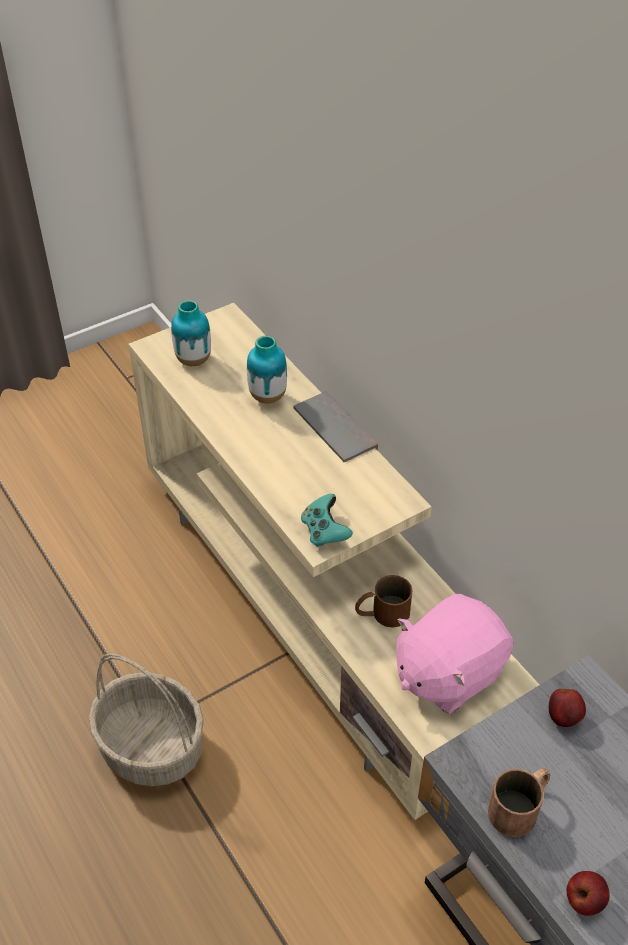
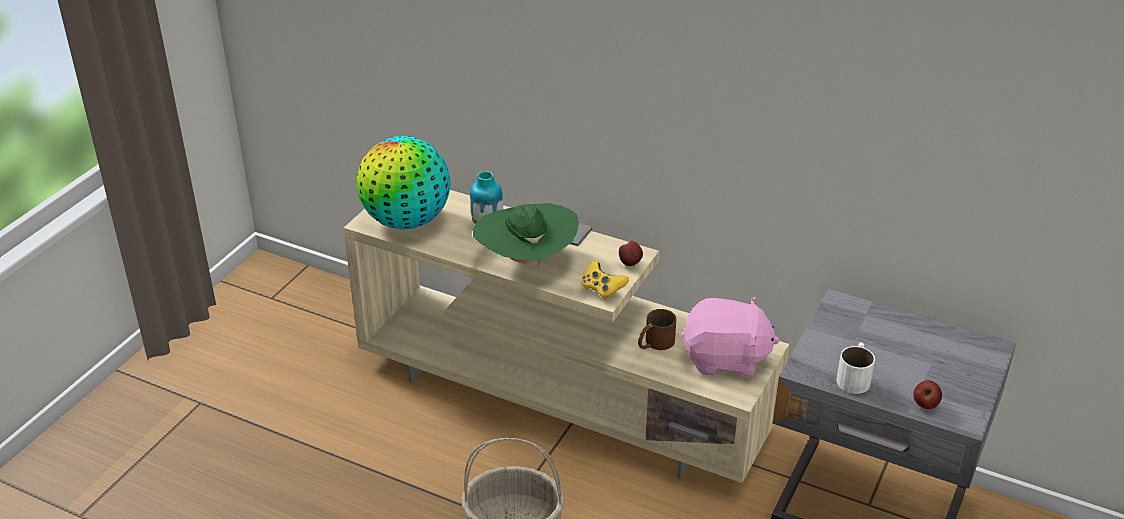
camera: 30 degrees left, 10 degrees down
(193, 360) = (407, 221): vase -> globe
(272, 460) = (526, 262): none -> green hat
(324, 531) = (602, 289): turquoise game controller -> yellow game controller
(448, 672) = (725, 359): pink plush toy -> pink plush toy turned 105 degrees counterclockwise
(520, 806) = (854, 376): brown mug -> white mug
(564, 718) = (841, 325): apple -> apple (630, 263)

